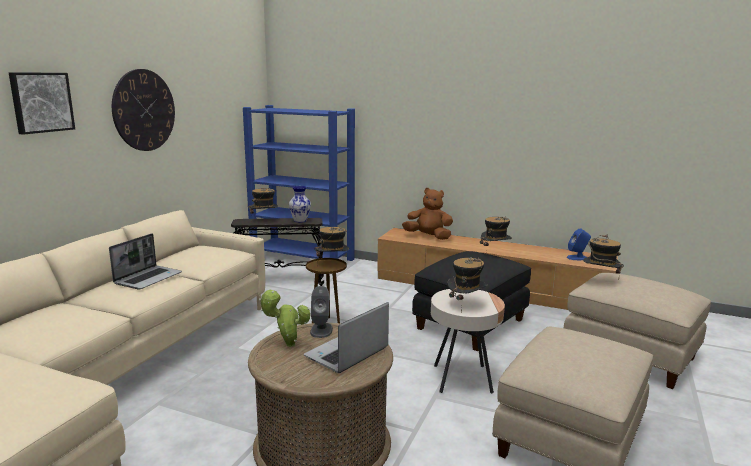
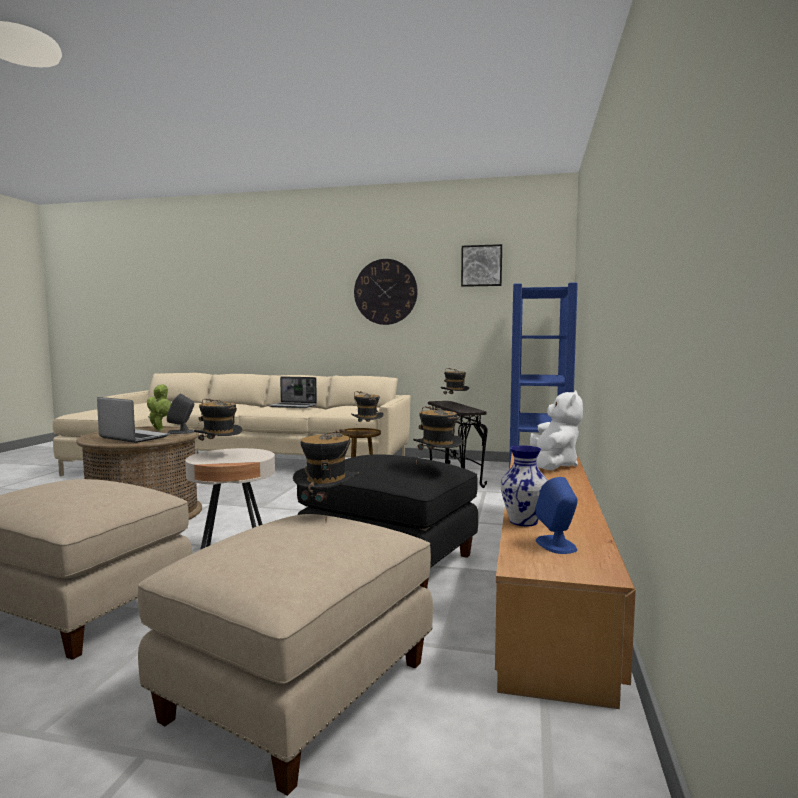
camera: 80 degrees right, 10 degrees down
(41, 102) = (302, 283): picture -> picture (481, 266)
(300, 221) = (464, 409): vase -> vase (523, 521)
(428, 237) = (553, 465): brown plush toy -> white plush toy

